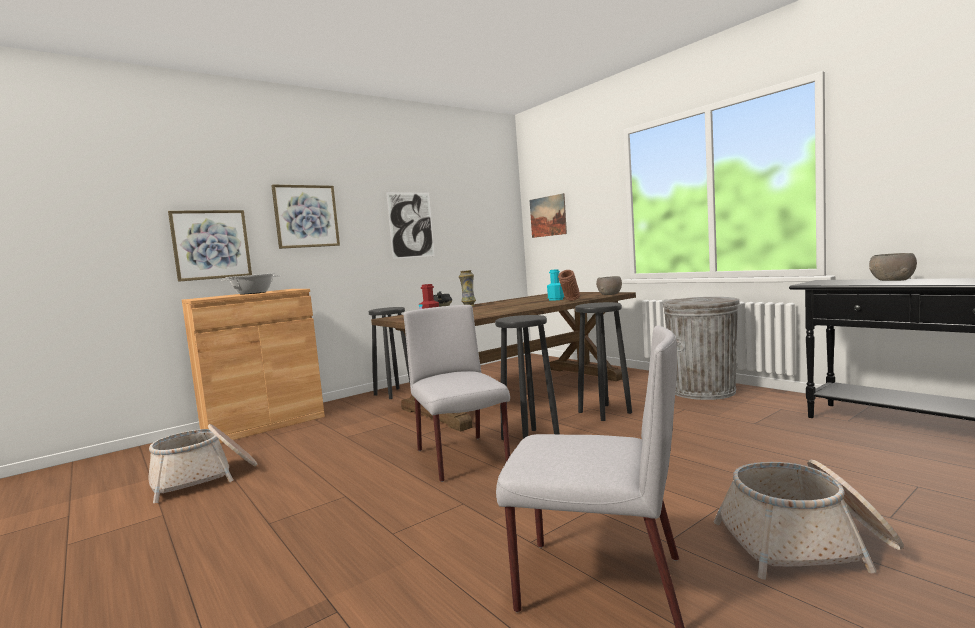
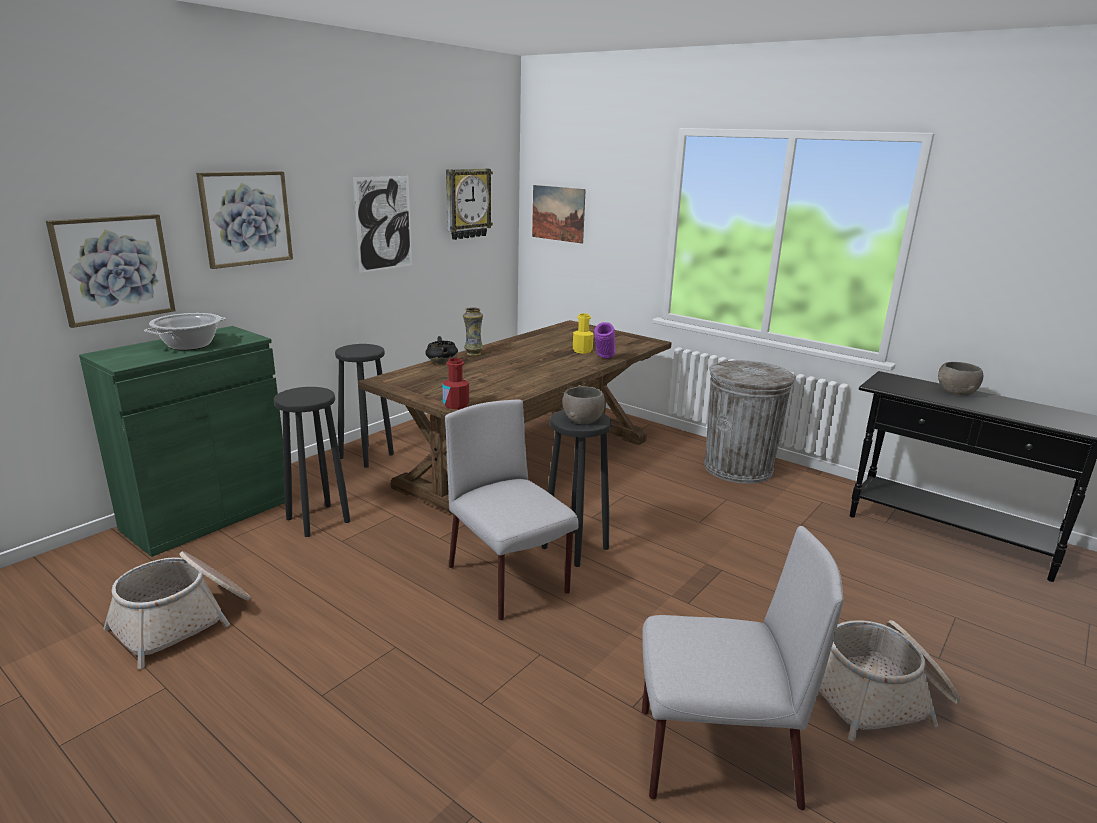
camera: 15 degrees left, 15 degrees up
(264, 424) = (208, 515): brown cabinet -> green cabinet
(478, 214) = (467, 203): none -> wall clock
(556, 299) = (582, 351): turquoise bottle -> yellow bottle
(570, 301) = (604, 359): brown vase -> purple vase
(604, 412) = (642, 502): black stool -> black stool (317, 520)
(609, 294) = (642, 344): grey bowl -> grey bowl (582, 419)

